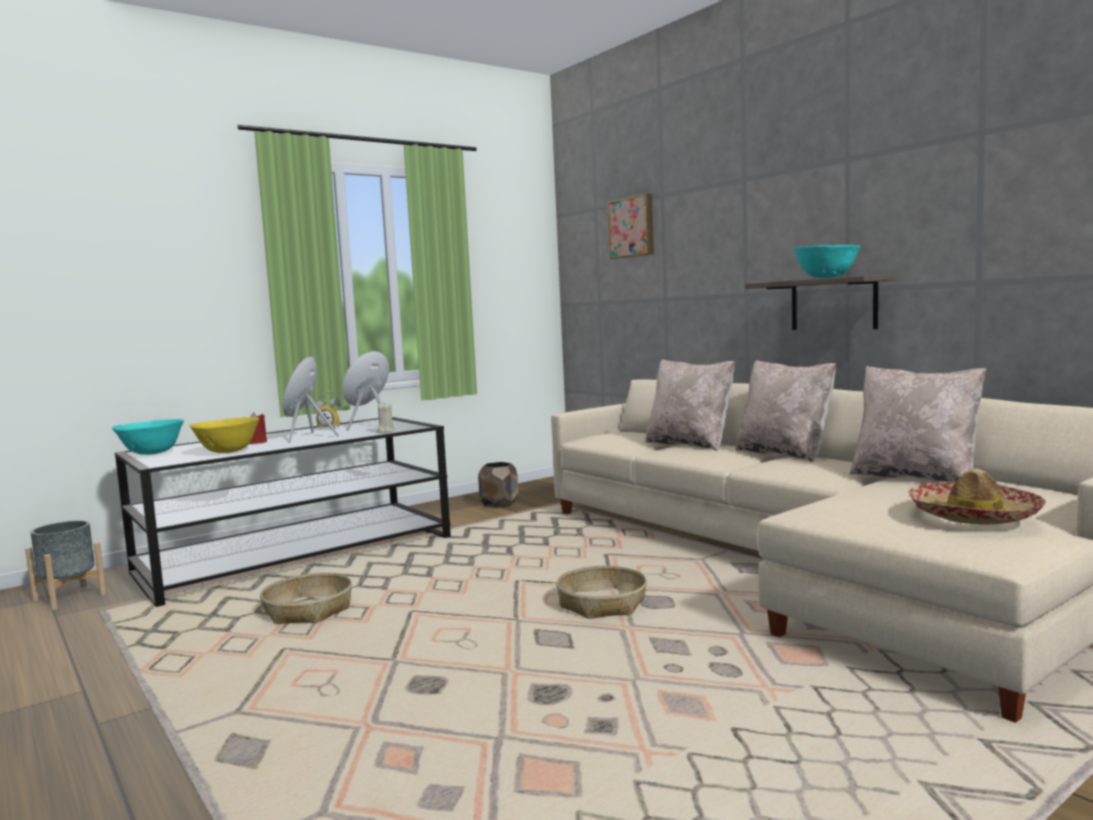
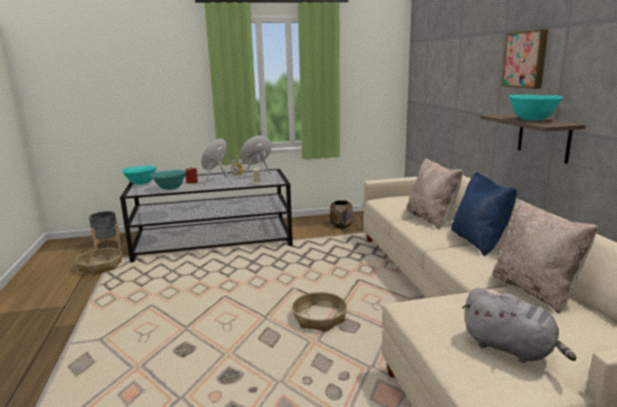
camera: 25 degrees right, 10 degrees up
(228, 452) = (170, 189): yellow bowl -> turquoise bowl
(308, 610) = (184, 282): basket -> basket (101, 266)
(632, 227) = (443, 56): picture -> picture (526, 59)
(784, 454) = (479, 242): beige pillow -> blue pillow
(974, 516) = (511, 349): hat -> grey plush toy

